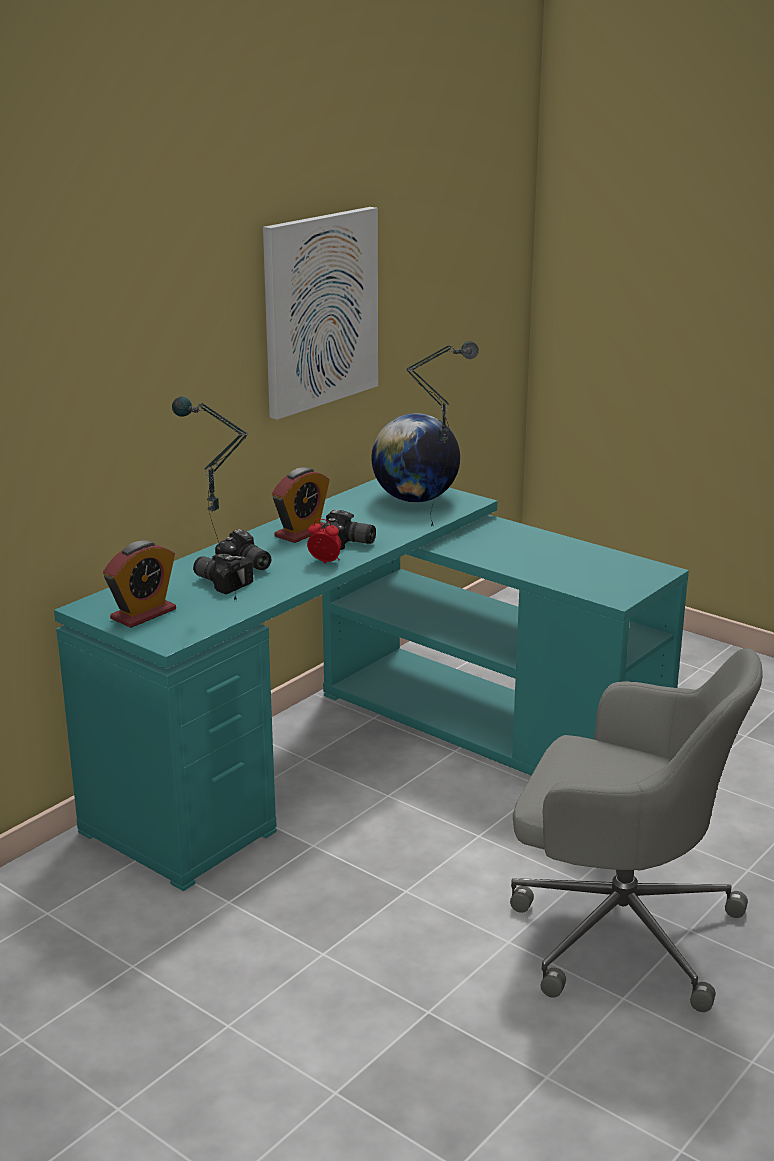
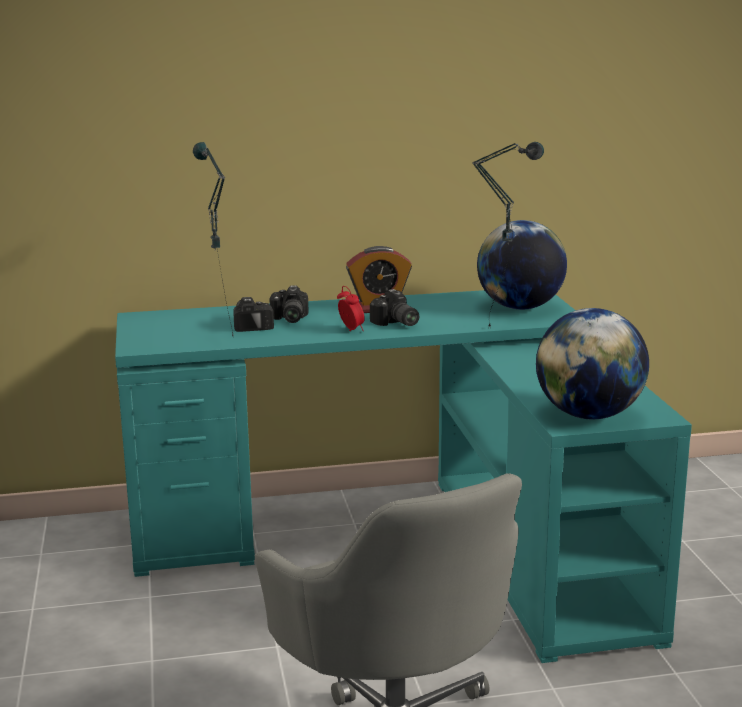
camera: 40 degrees right, 5 degrees down
(143, 614) = (159, 329): alarm clock -> none
(320, 310) = (456, 109): picture -> none
(617, 585) = (589, 415): none -> globe

